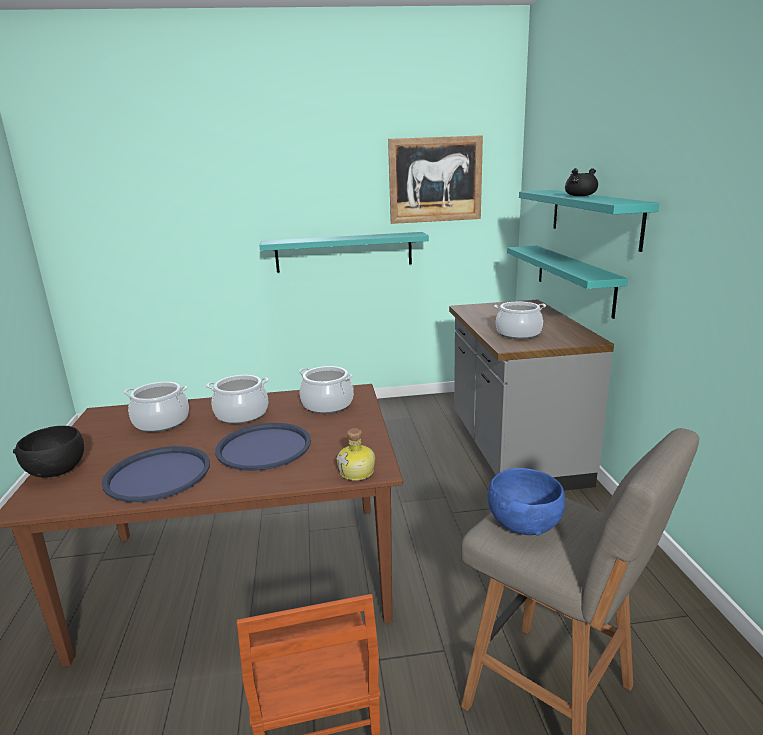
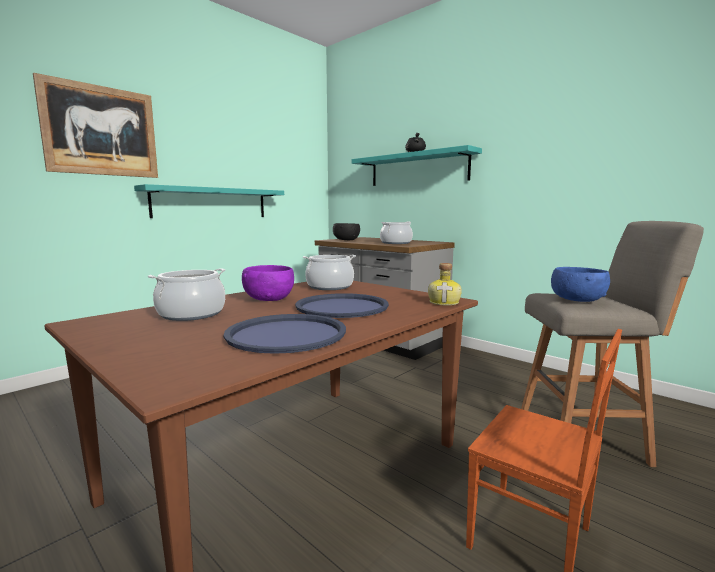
camera: 40 degrees left, 10 degrees down
(56, 470) = (136, 359): black bowl -> black bowl (346, 240)
(241, 414) = (268, 299): cooking pot -> purple bowl
(435, 180) = (277, 152): picture -> picture (101, 131)
(573, 278) = (400, 213): turquoise shelf -> none

